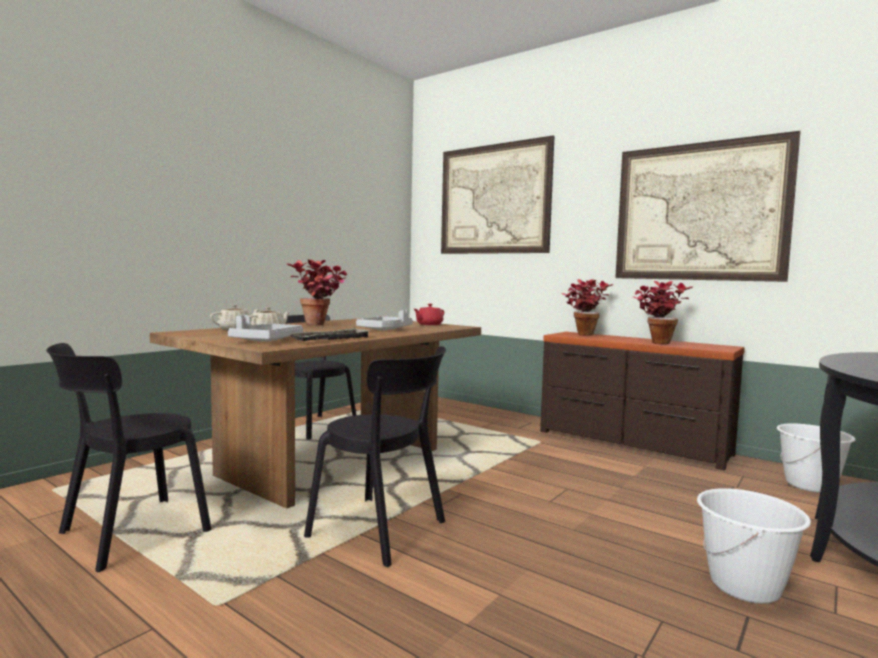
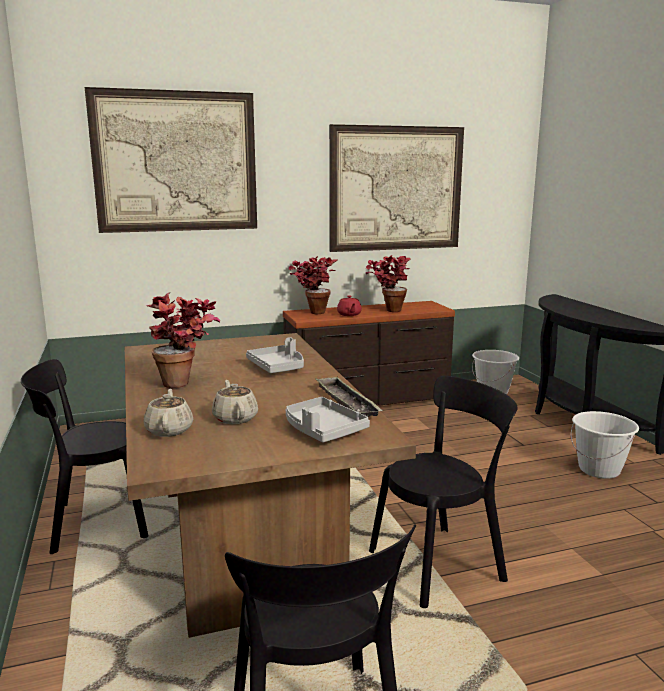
camera: 55 degrees left, 10 degrees up
(429, 324) = (250, 343): red teapot -> red teapot (349, 314)

